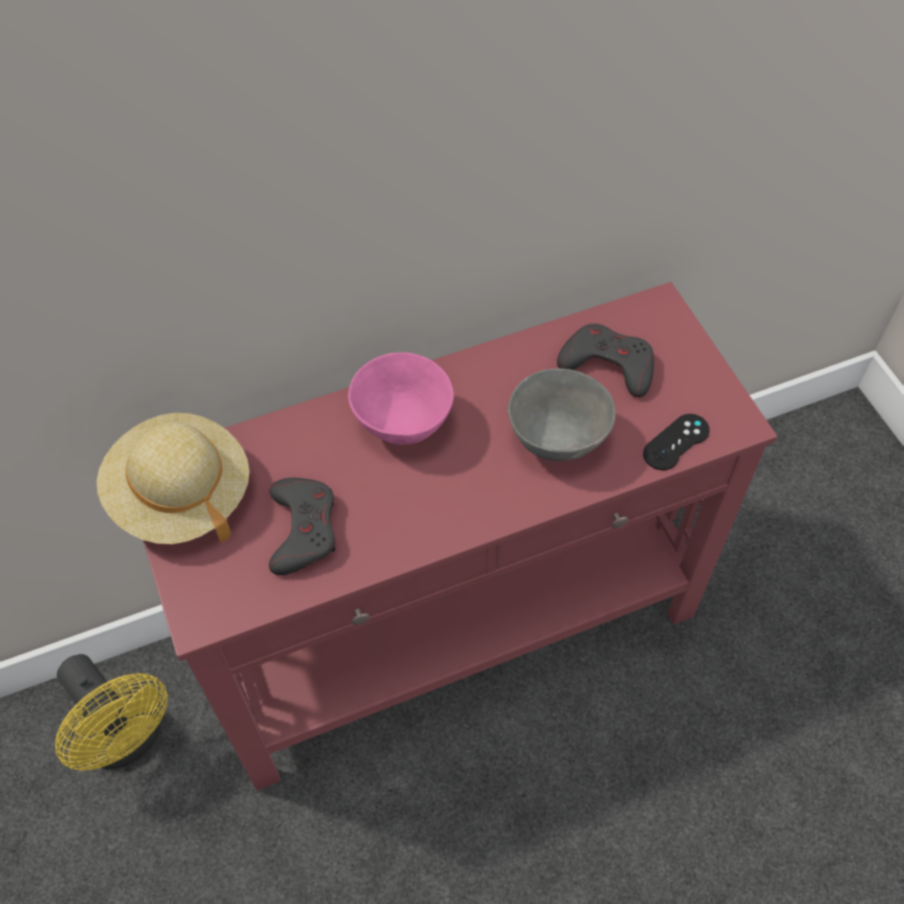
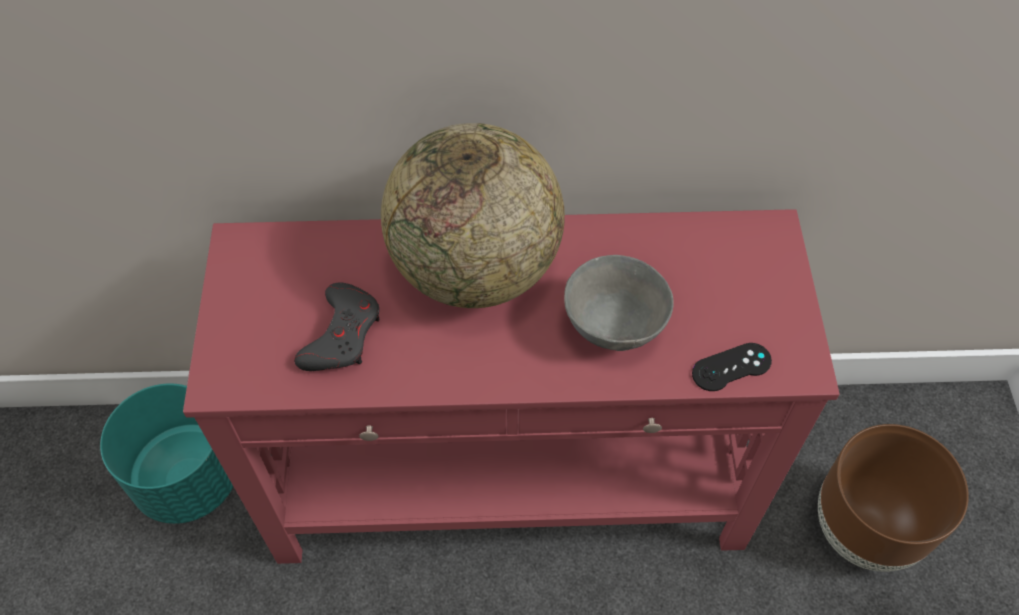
camera: 20 degrees right, 0 degrees up
(128, 739) = (189, 478): yellow fan -> turquoise planter
(181, 496) = (250, 270): beige hat -> none
(404, 425) = (475, 269): pink bowl -> globe
(608, 364) = (696, 271): grey game controller -> none
(789, 562) = (863, 530): none -> brown planter

